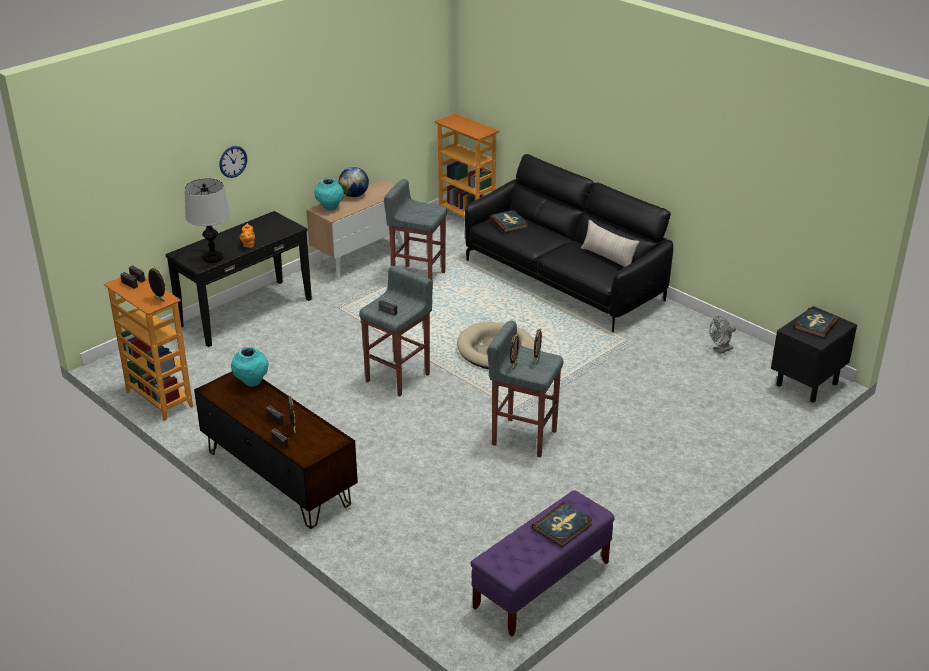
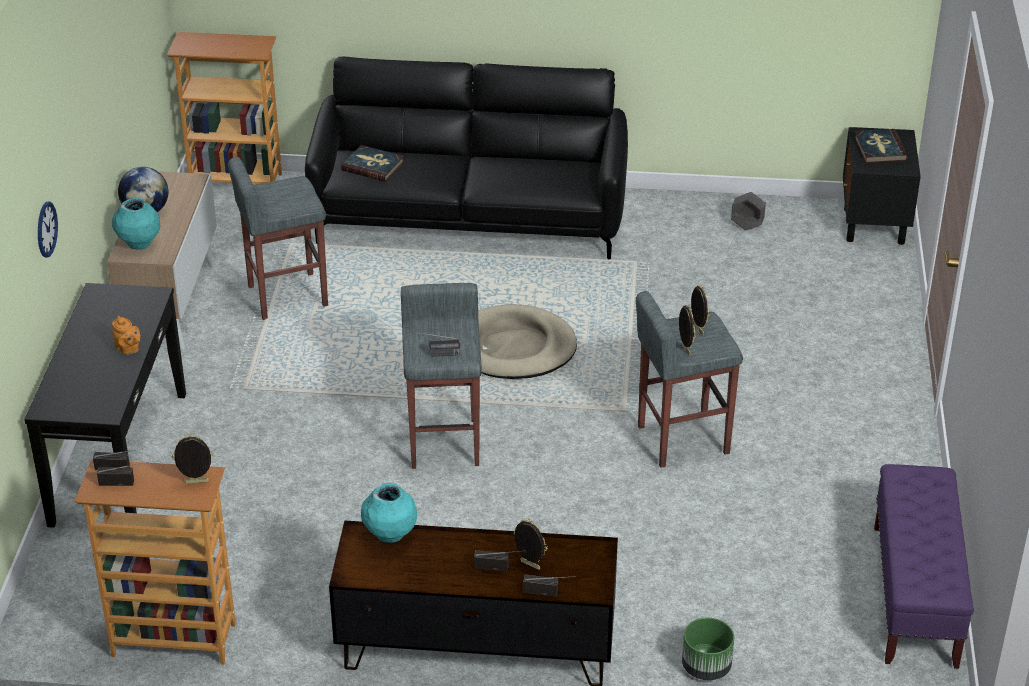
camera: 40 degrees left, 5 degrees up
(212, 257) = (105, 391): table lamp -> none
(374, 551) = (705, 667): none -> green planter
(562, 526) = (931, 511): book -> none
(608, 258) = (549, 162): beige pillow -> none
(720, 350) = (746, 226): grey fan -> grey planter

